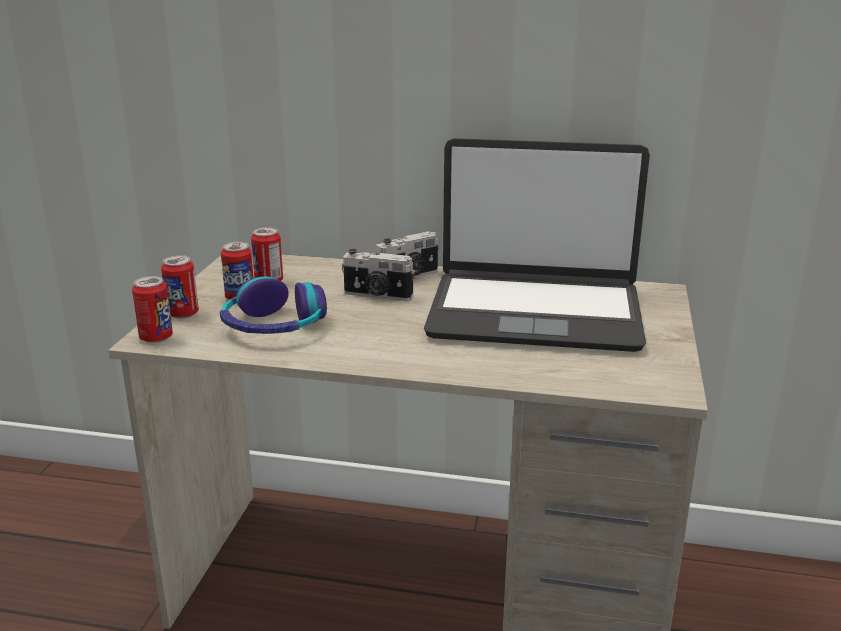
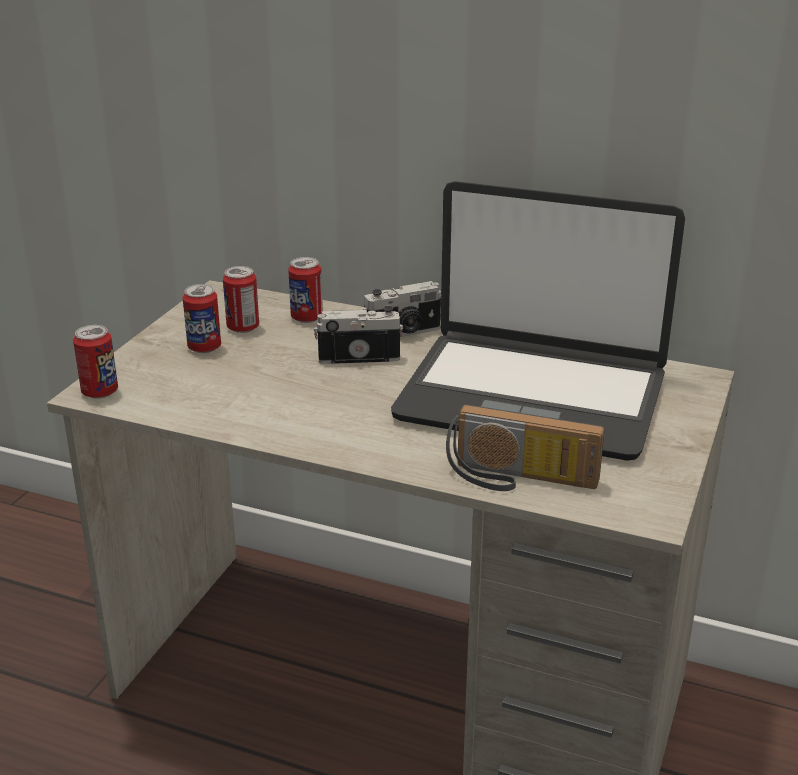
camera: 10 degrees right, 5 degrees up
(183, 314) = (137, 363): can -> can (306, 318)
(273, 326) = (229, 388): headphones -> none
(378, 296) = (359, 357): camera -> camera turned 150 degrees clockwise
(552, 374) = (519, 480): none -> radio

